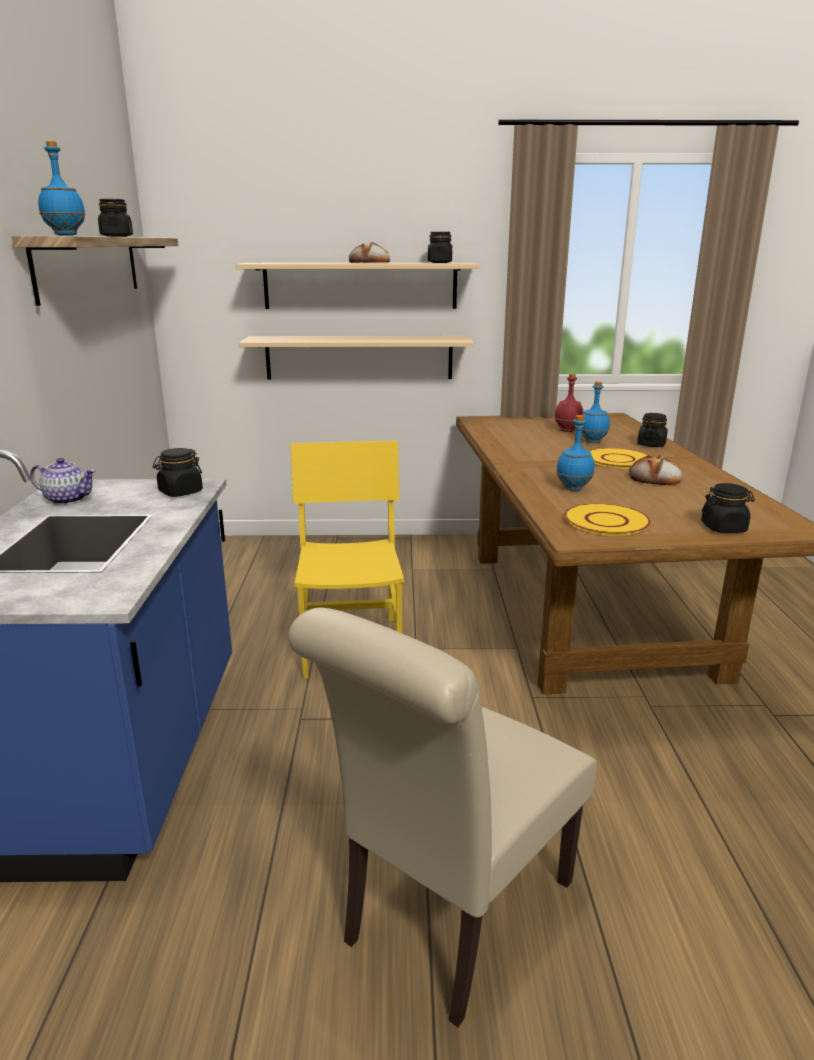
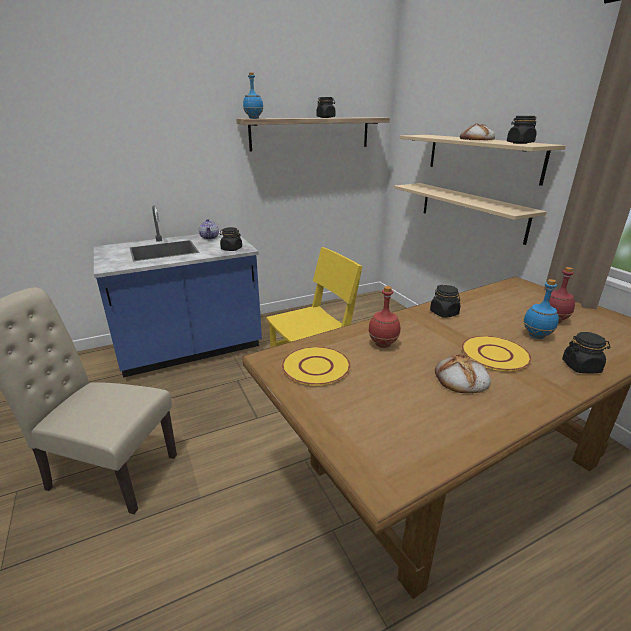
camera: 65 degrees right, 5 degrees up
(573, 488) = (382, 344): blue bottle -> red bottle
(723, 528) = (346, 427): black jar -> black jar (444, 313)

